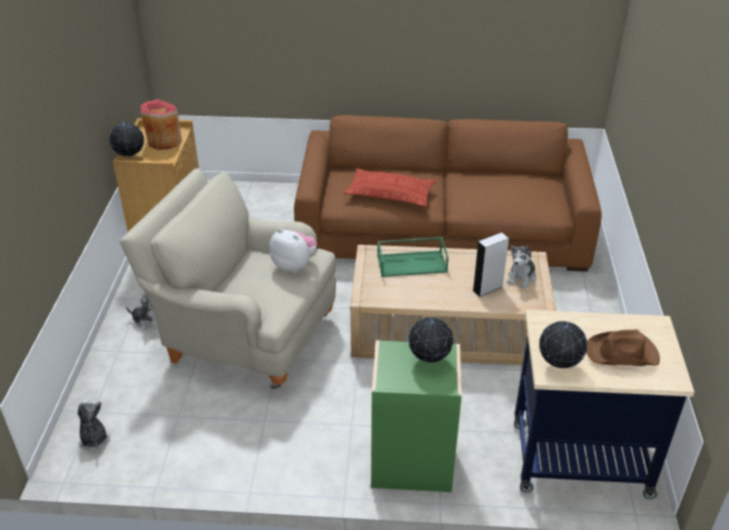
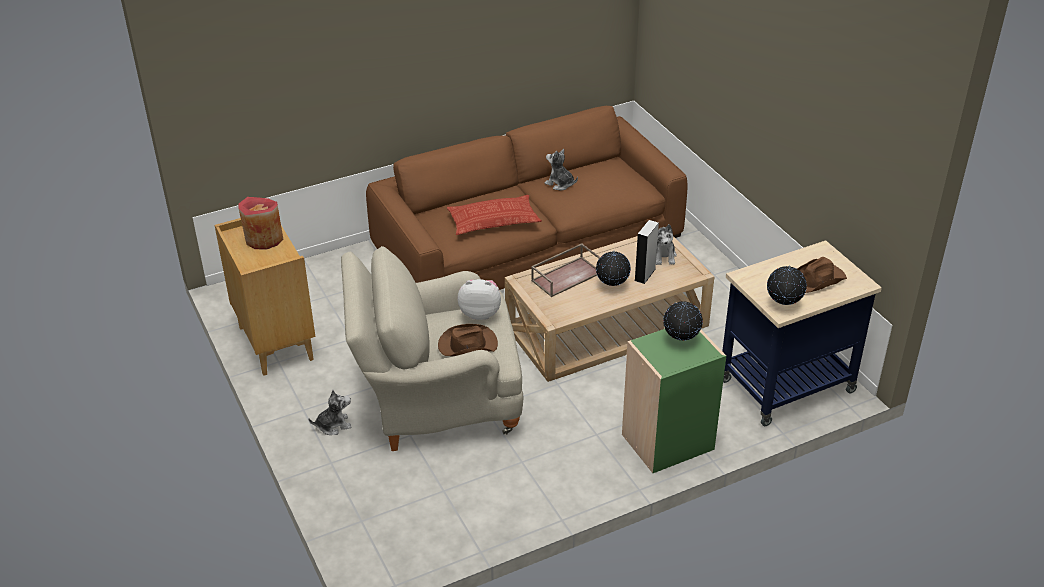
camera: 30 degrees left, 0 degrees up
(94, 439) = (386, 541): plush toy -> plush toy (560, 184)
(130, 158) = (248, 266): globe -> globe (612, 286)
(256, 288) = (467, 344): none -> brown hat
(412, 263) = (566, 276): green tray -> brown tray

